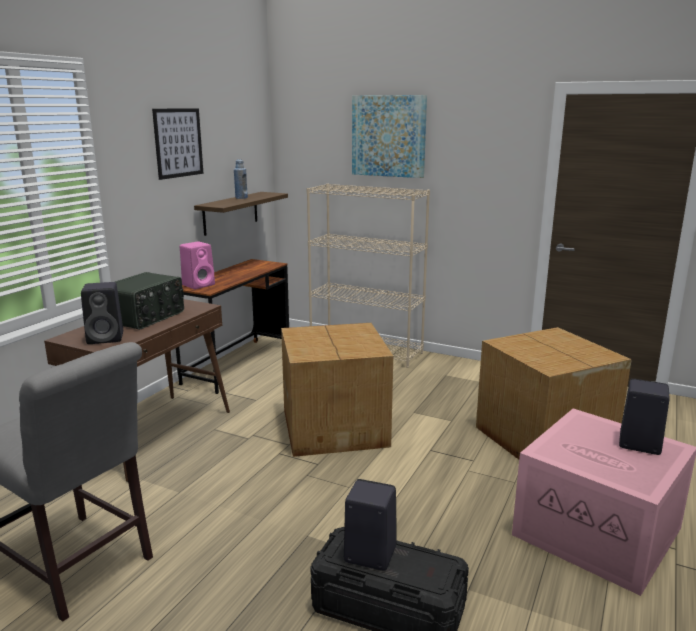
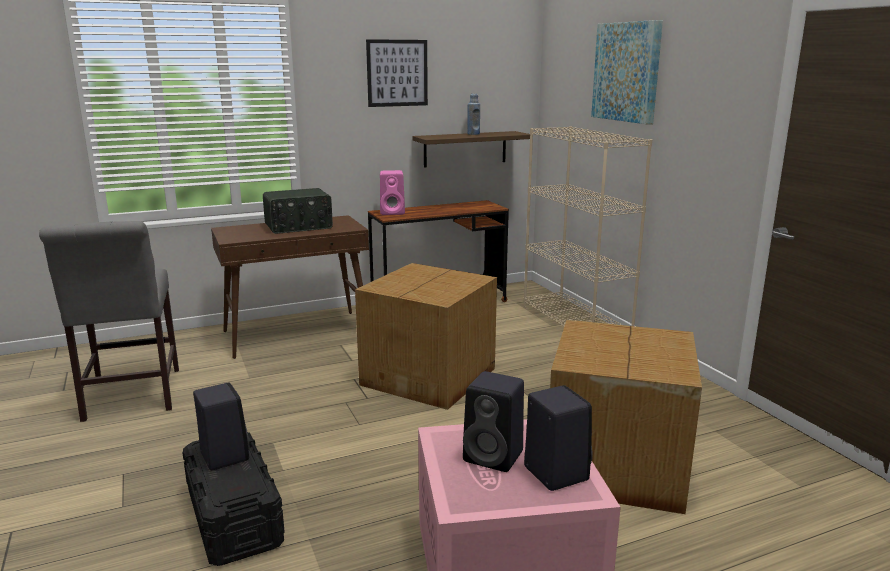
camera: 40 degrees right, 0 degrees up
(107, 338) = (244, 234): black speaker -> black speaker (495, 456)

